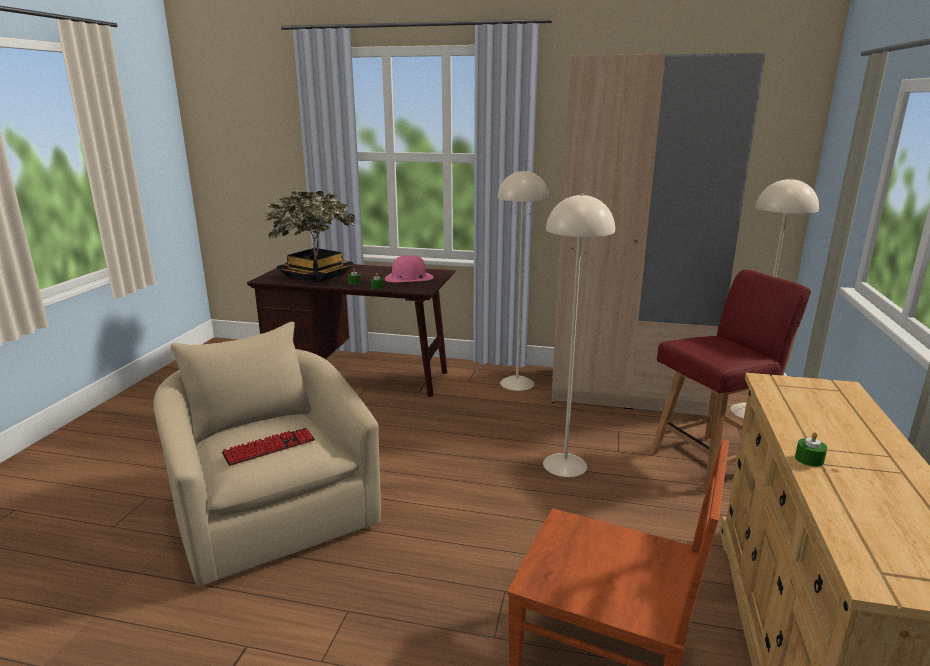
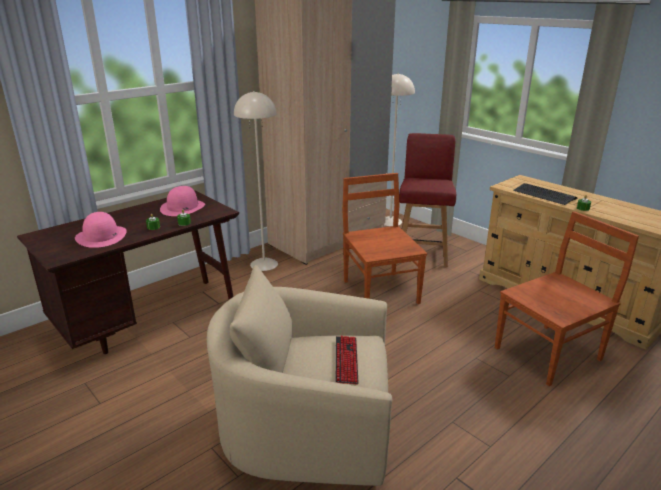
camera: 55 degrees left, 5 degrees up
(316, 276) = (101, 236): potted plant -> pink hat
(565, 464) = (380, 290): beige floor lamp -> brown chair
(801, 416) = (544, 195): none -> keyboard

